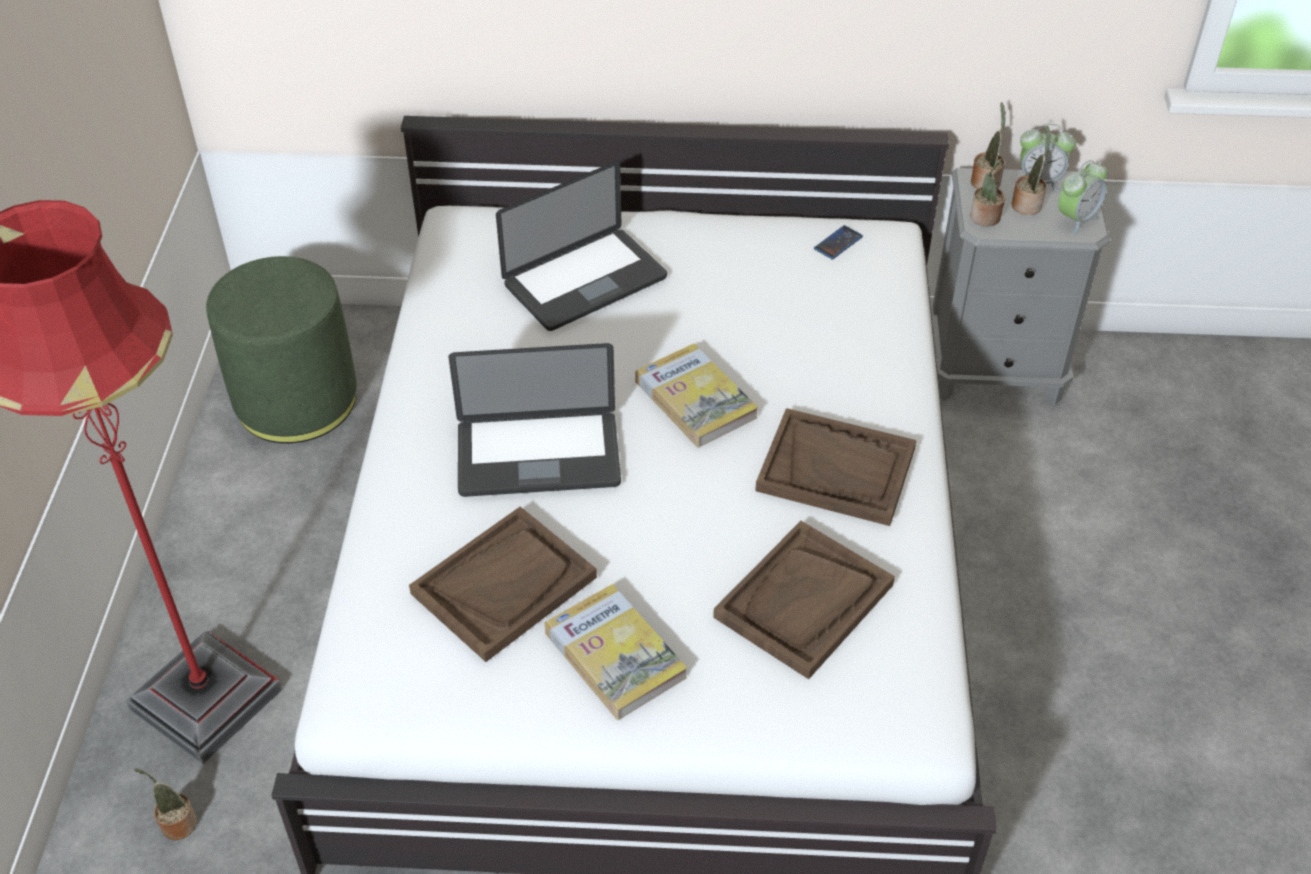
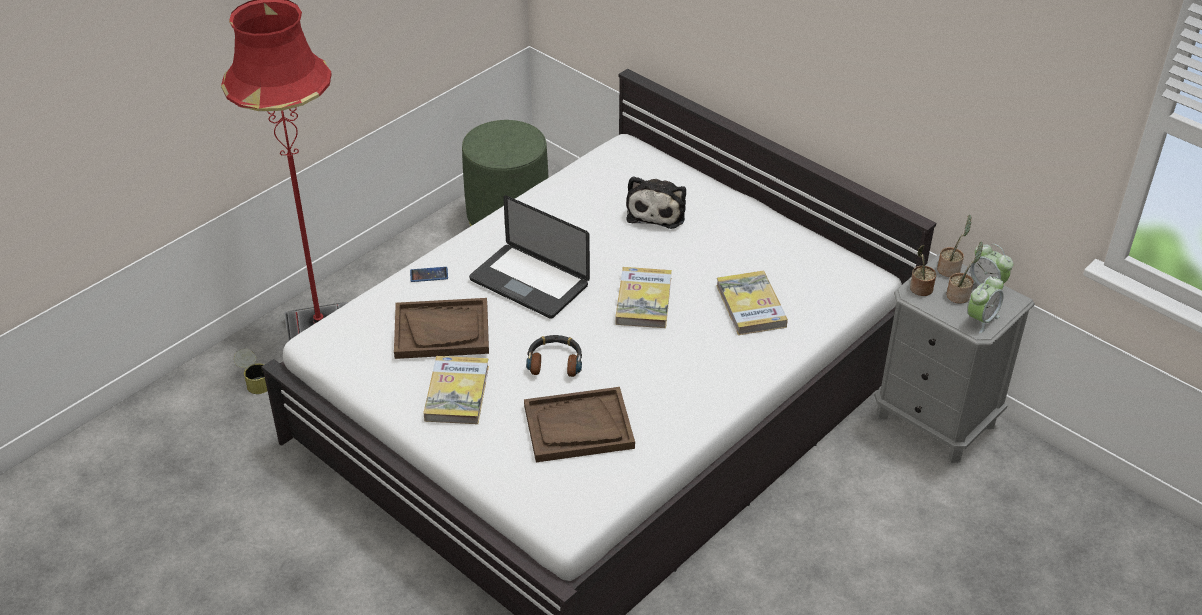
camera: 40 degrees right, 5 degrees down
(176, 823) = (255, 381): potted plant -> can
(585, 282) = (657, 211): laptop -> plush toy
(683, 537) = (555, 361): none -> headphones
(814, 337) = (751, 306): none -> book
(836, 469) = (676, 377): brown tray -> none
(838, 243) = (831, 264): phone -> phone (429, 275)
(1076, 219) = (981, 320): alarm clock -> alarm clock turned 45 degrees counterclockwise

